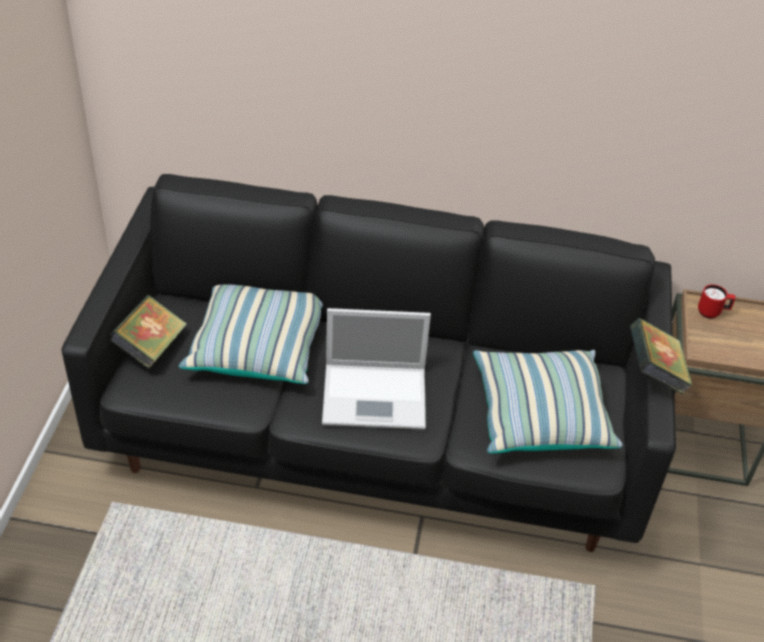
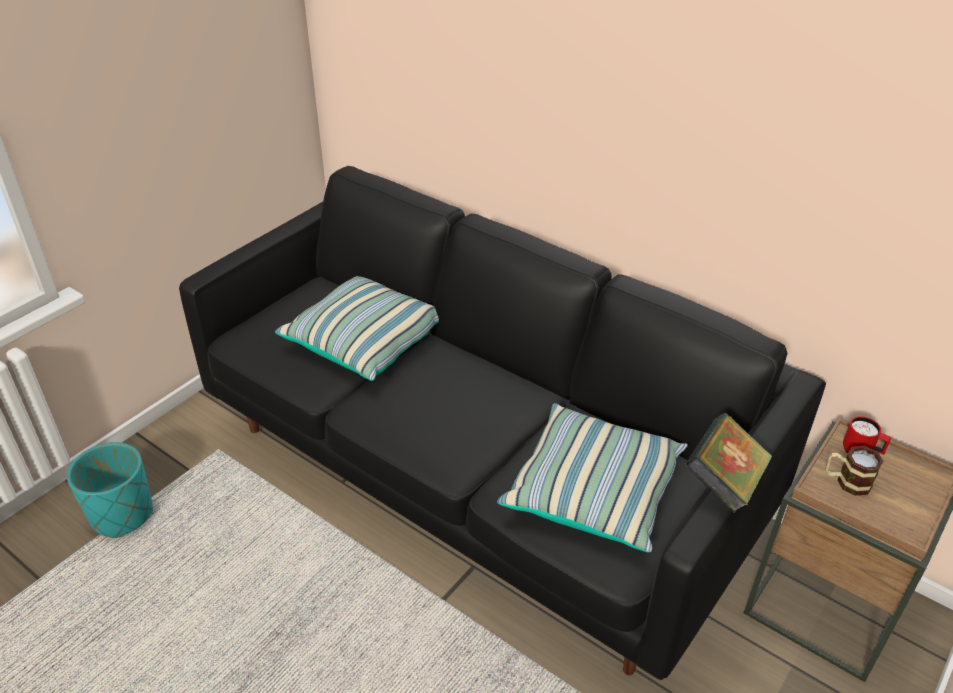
camera: 30 degrees right, 5 degrees down
(63, 603) = (122, 515): none -> turquoise planter
(151, 348) = (277, 315): book -> none
(377, 396) = (440, 417): laptop -> none
(716, 340) = (846, 481): none -> mug

